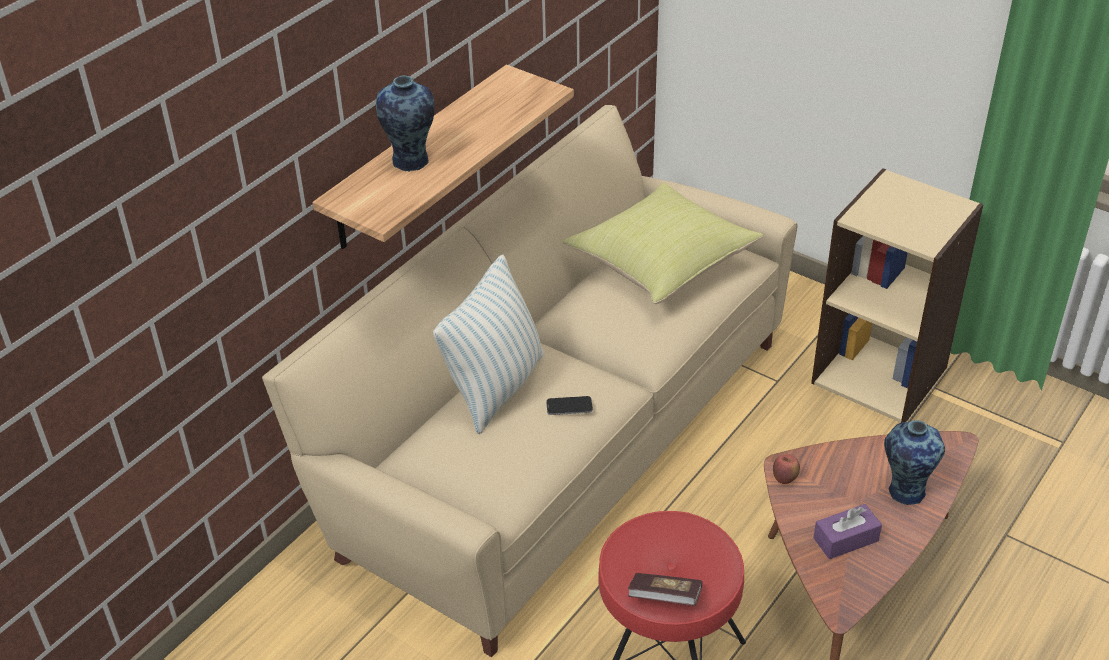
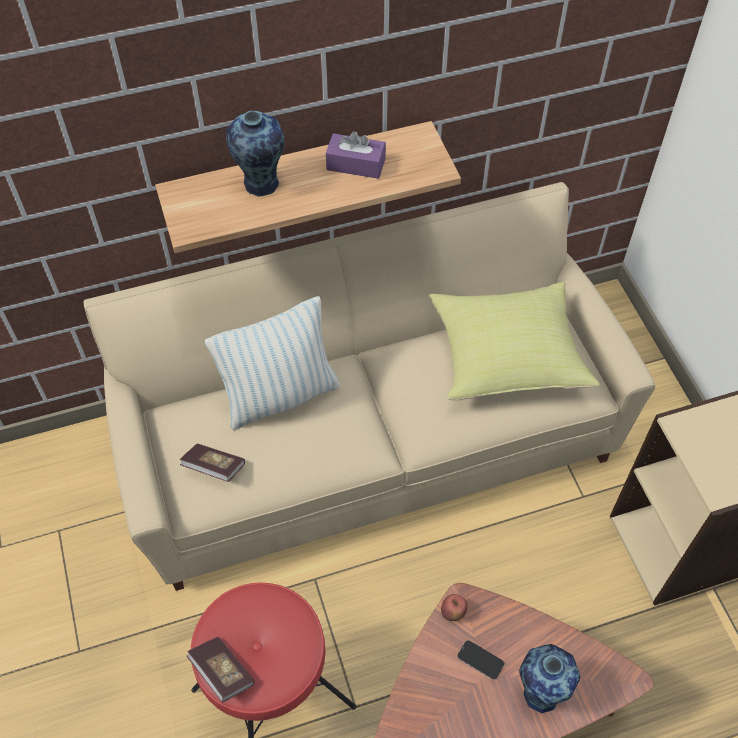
camera: 35 degrees right, 15 degrees up
(493, 468) = (214, 468): none -> book
(569, 406) = (315, 448): phone -> phone (480, 660)
(845, 539) = (450, 703): purple tissue box -> purple tissue box (356, 164)

